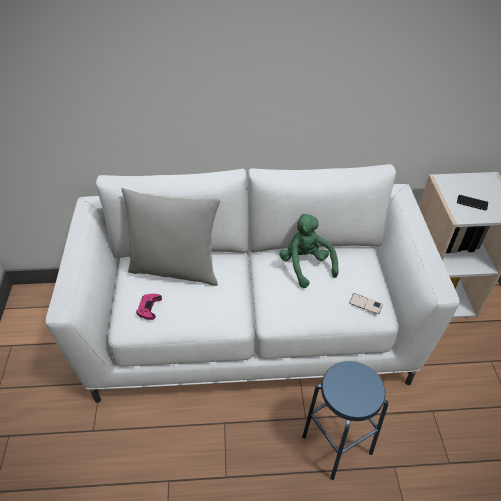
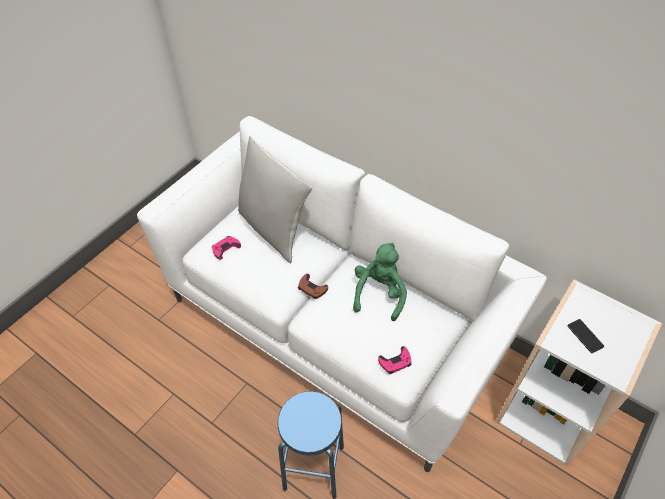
camera: 40 degrees right, 5 degrees up
(252, 293) = (312, 288): none -> brown game controller
(365, 304) = (395, 362): phone -> pink game controller

